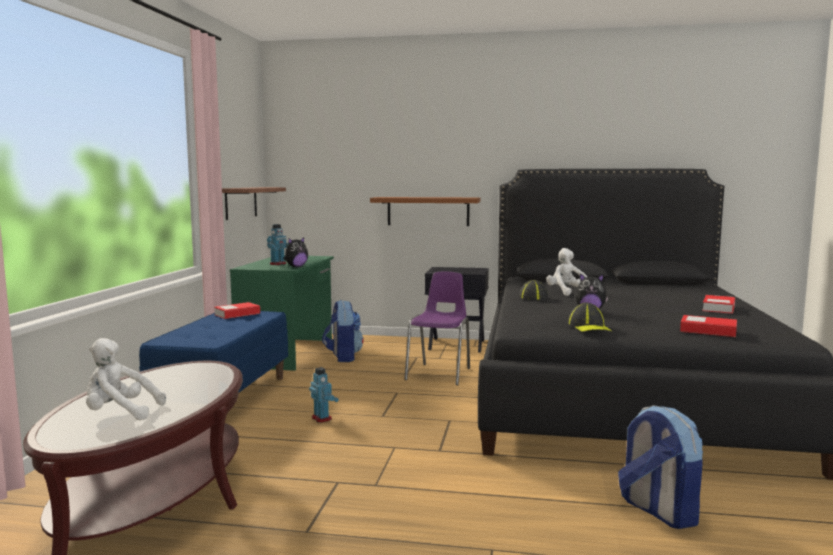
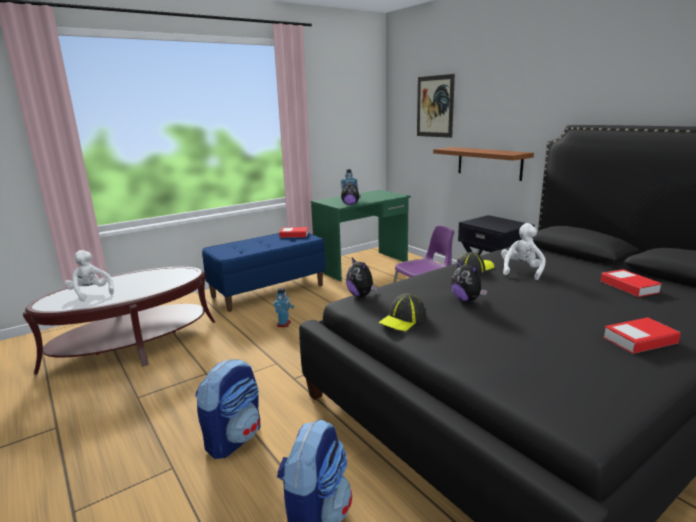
camera: 45 degrees right, 10 degrees up
(241, 202) = (348, 149): shelf -> none
(343, 357) = (387, 278): backpack -> backpack (234, 438)
(348, 152) = (435, 106): none -> picture
(511, 324) = (361, 295): none -> plush toy
(708, 331) = (507, 367): book -> book (629, 287)

